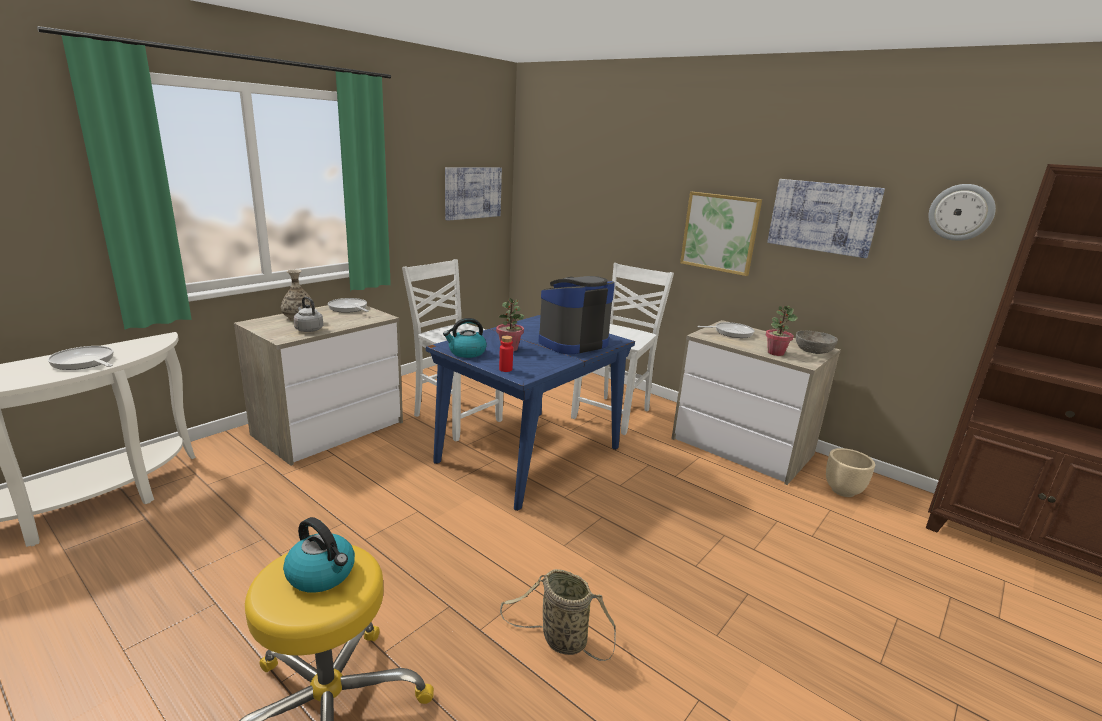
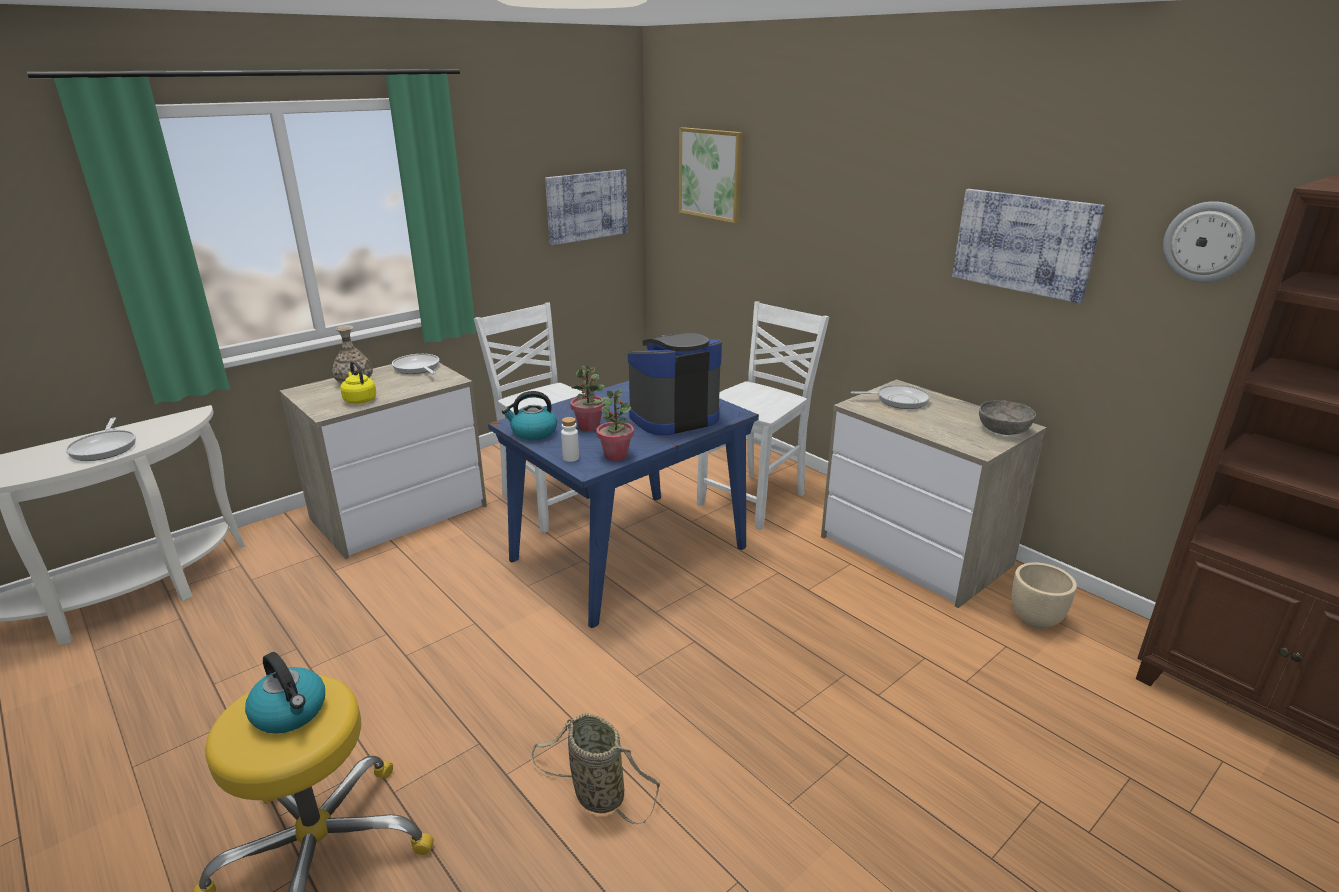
camera: 10 degrees right, 5 degrees up
(84, 362) = (105, 447): frying pan -> frying pan turned 150 degrees counterclockwise
(308, 329) = (359, 399): grey kettle -> yellow kettle
(505, 369) = (571, 458): red bottle -> white bottle
(720, 232) = (893, 261): picture -> picture (711, 174)
(775, 353) = (945, 433): potted plant -> potted plant (616, 455)

